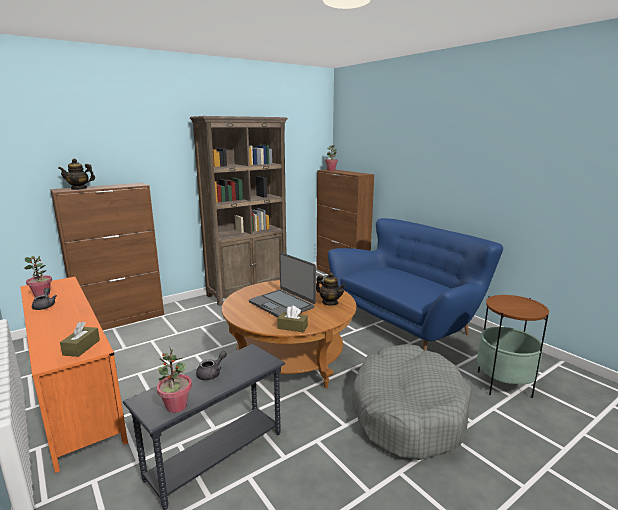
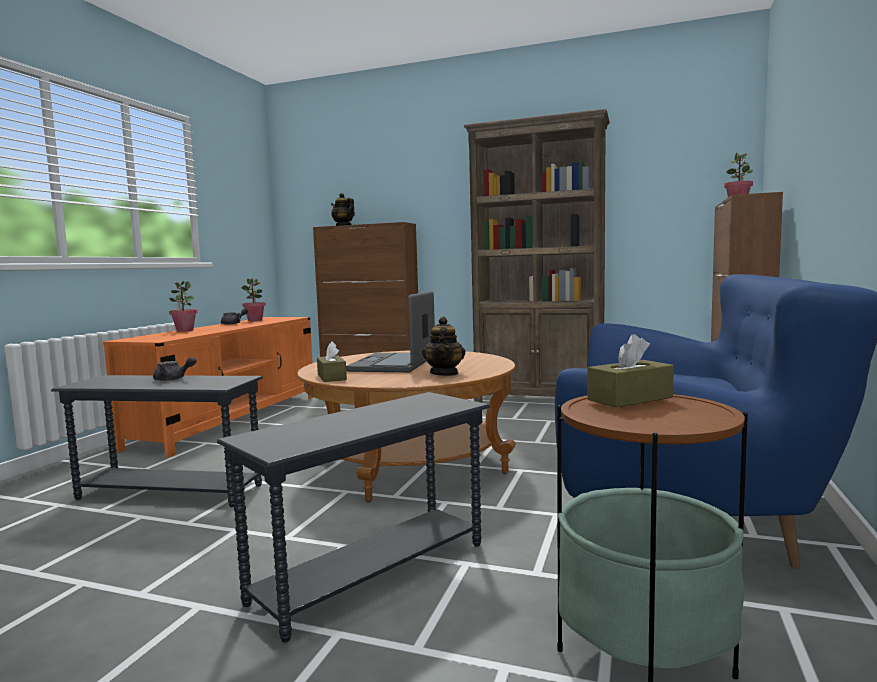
camera: 55 degrees right, 10 degrees down
(81, 347) = (159, 338): brown tissue box -> brown tissue box (630, 398)
(176, 406) = (98, 384): potted plant -> potted plant (184, 330)
(407, 412) = (373, 573): grey dog bed -> grey side table

